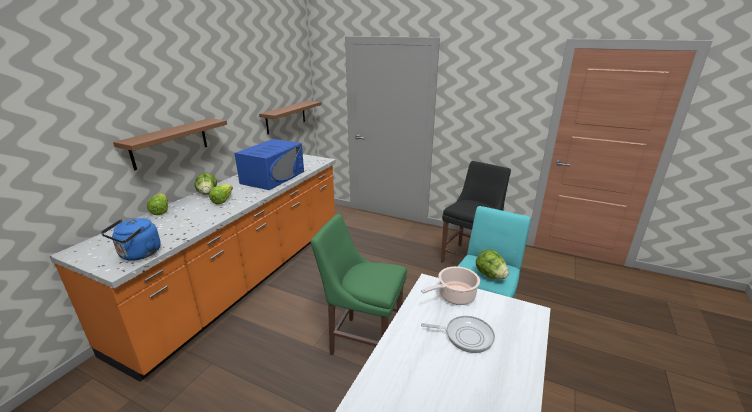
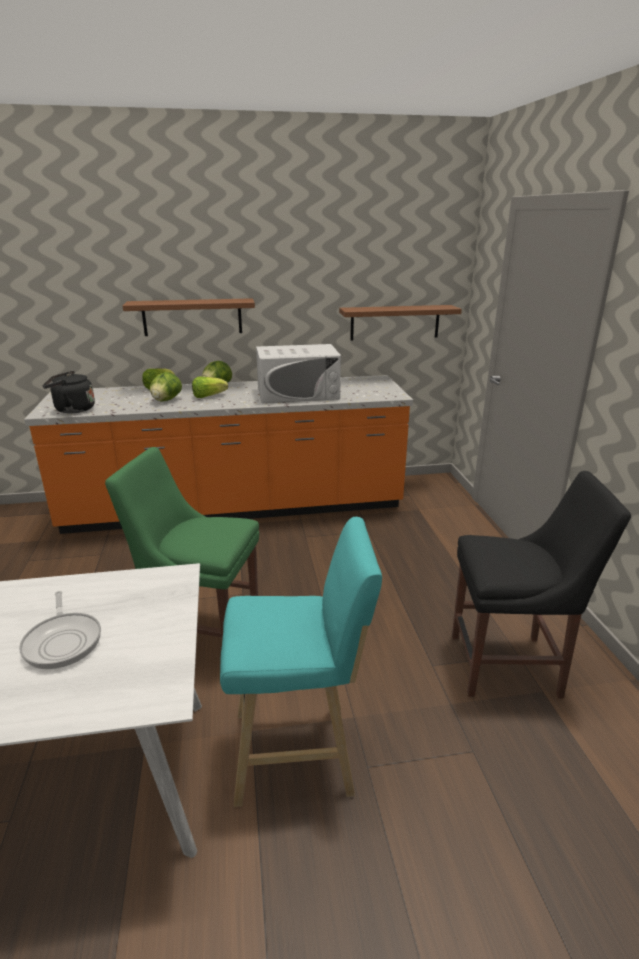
camera: 55 degrees right, 0 degrees up
(138, 254) = (72, 410): blue kettle -> black kettle
(273, 177) = (298, 393): blue microwave -> white microwave
(362, 340) = (201, 633): green chair -> green chair turned 60 degrees counterclockwise
(454, 296) = (157, 606): cooking pot -> none
(490, 275) = (262, 631): lettuce -> lettuce (166, 400)

